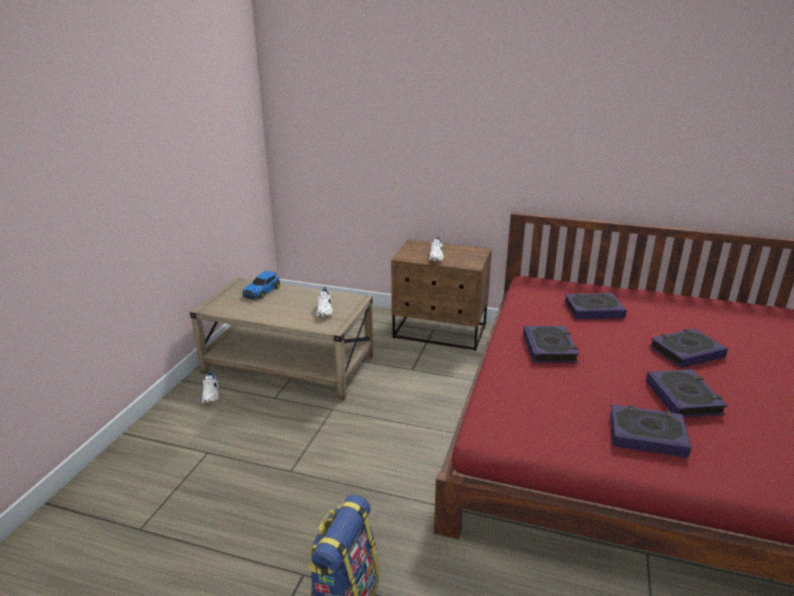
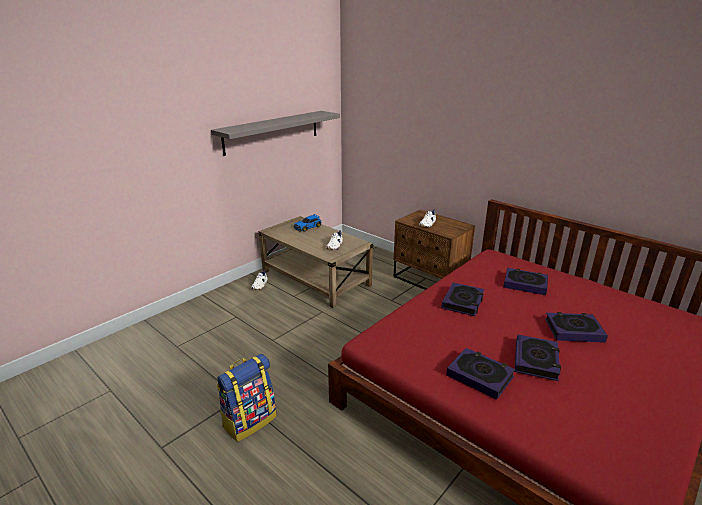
camera: 25 degrees right, 0 degrees up
(188, 154) = (272, 132): none -> grey shelf

